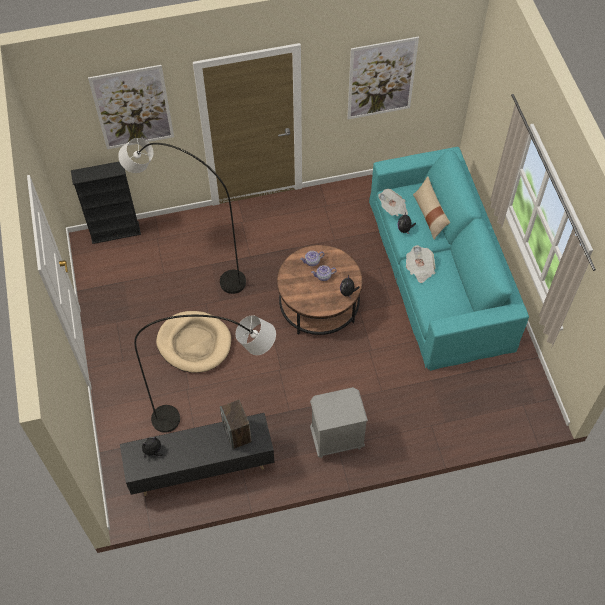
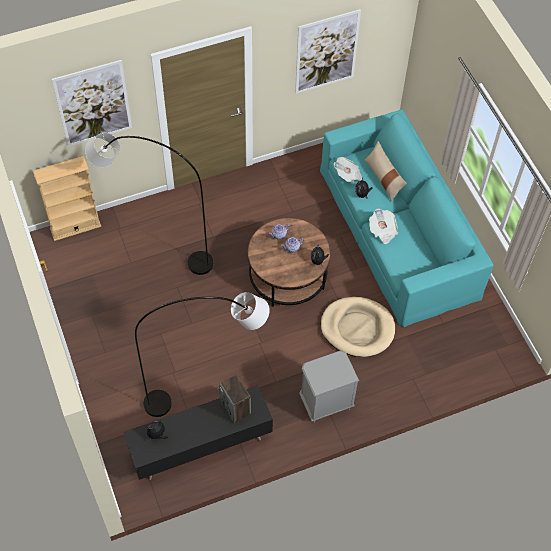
camera: 10 degrees left, 0 degrees up
(115, 232) = (75, 227): black bookcase -> beige bookcase
(194, 343) = (173, 327): beige dog bed -> beige dog bed (357, 328)

